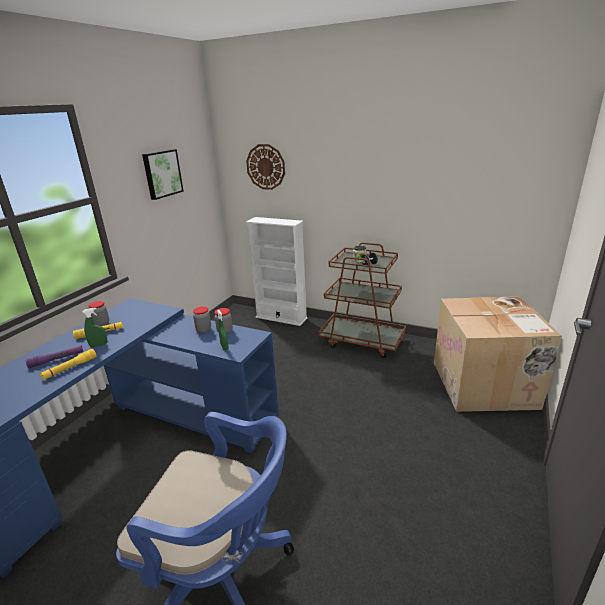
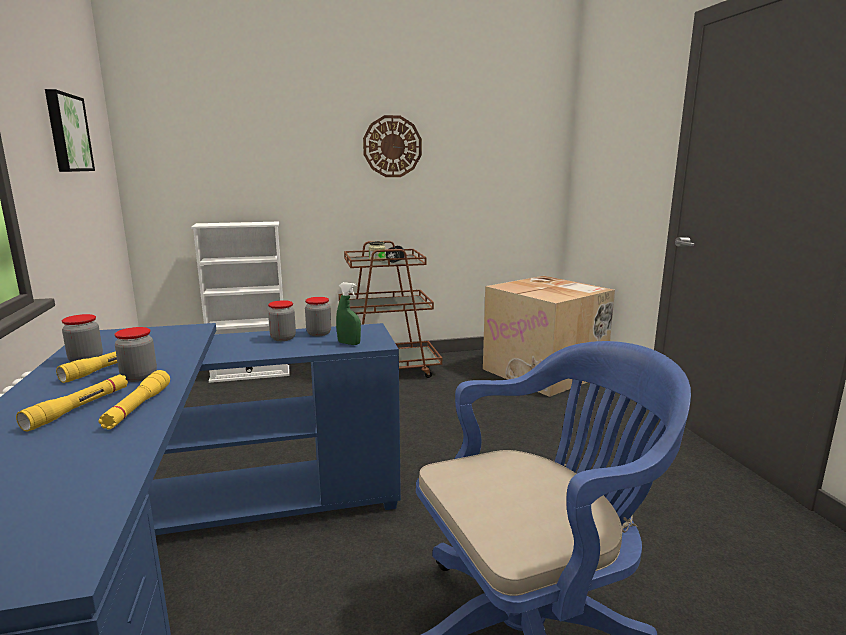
camera: 40 degrees left, 10 degrees down
(57, 360) = (79, 408): purple flashlight -> yellow flashlight
(99, 345) = (139, 377): green spray bottle -> jar
(266, 167) = (212, 148): wall clock -> wall clock (392, 146)

